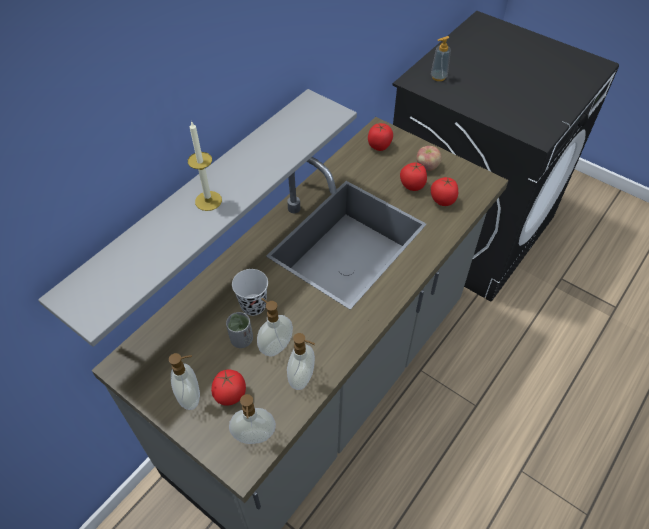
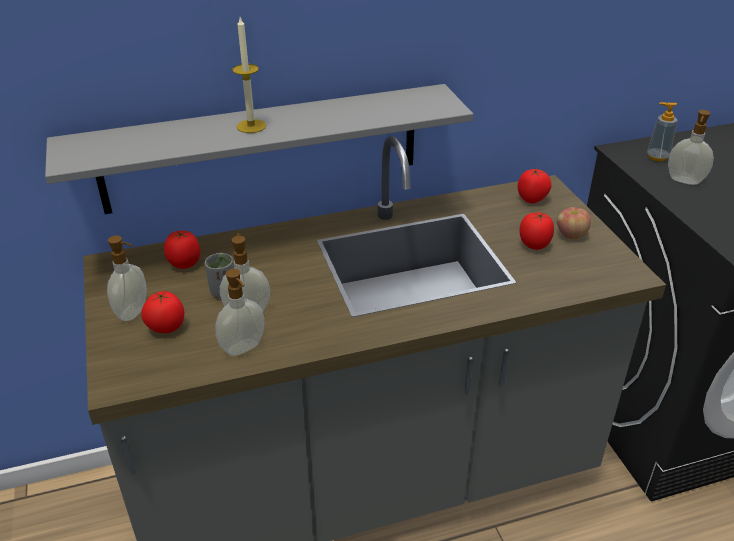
camera: 35 degrees right, 15 degrees down
(253, 305) = (263, 271): black cup -> none
(254, 437) = (149, 370): soap dispenser -> soap dispenser (684, 181)
(442, 201) = (557, 270): tomato -> tomato (184, 263)

